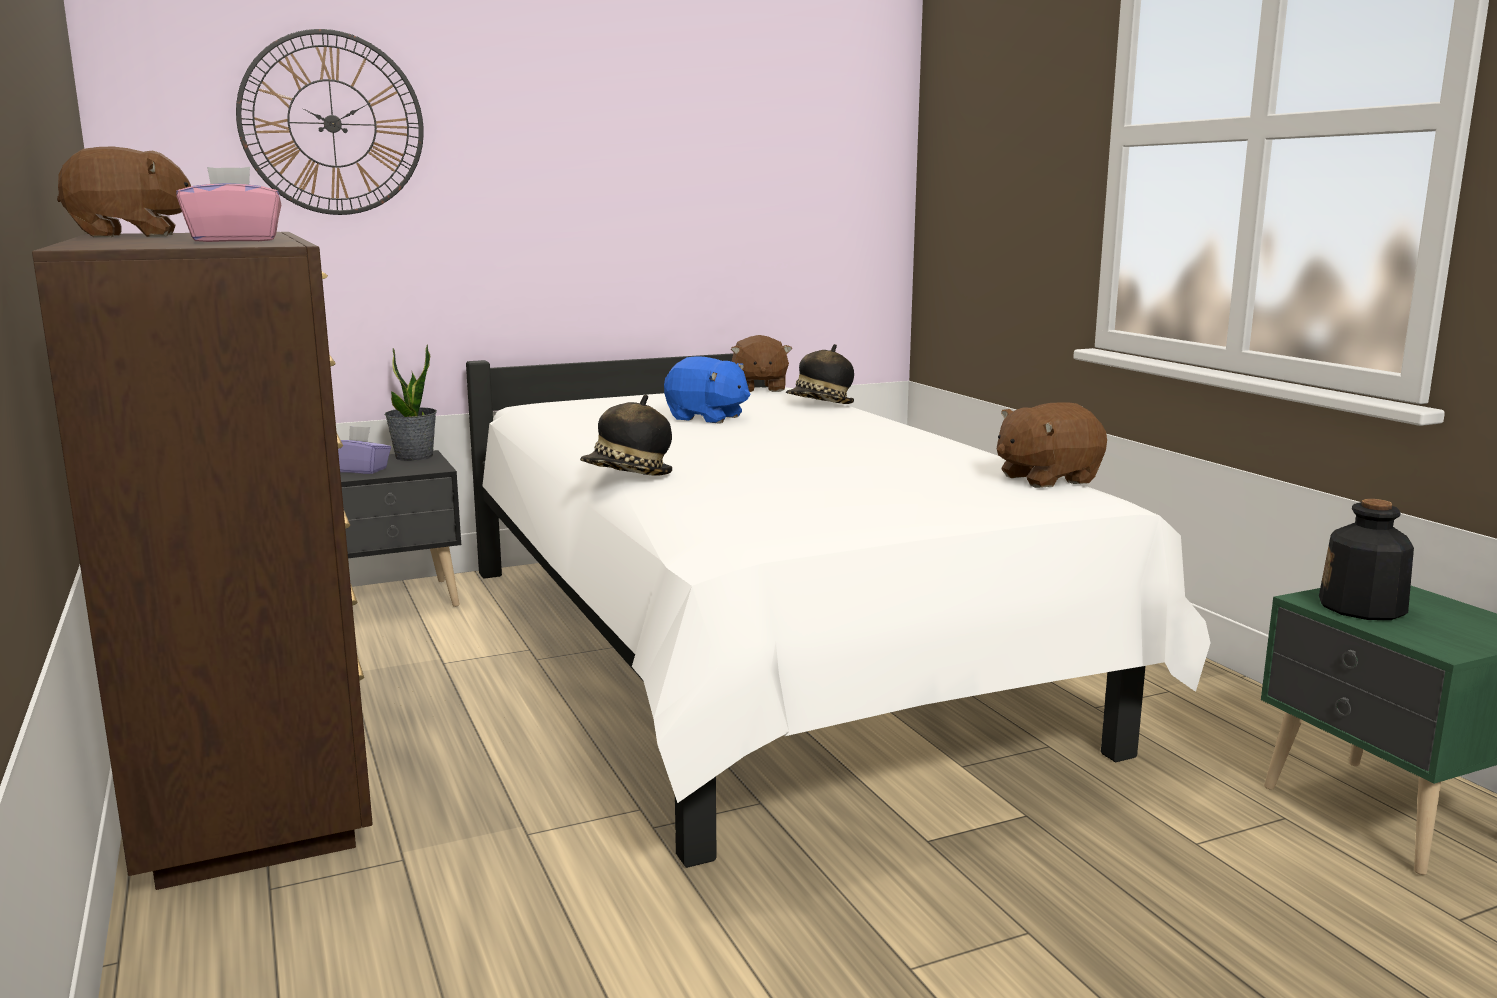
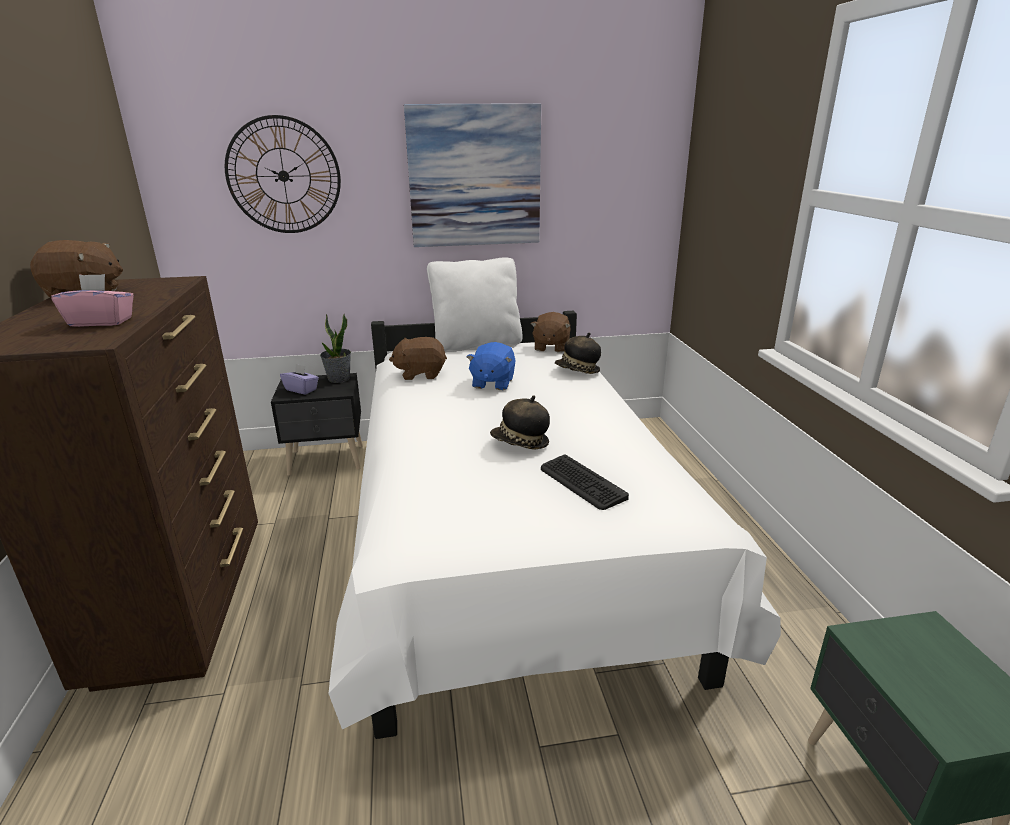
camera: 15 degrees right, 10 degrees up
(627, 137) = (475, 177): none -> picture
(628, 475) = (396, 451): hat -> hat (520, 443)
(639, 392) = (477, 344): none -> white pillow
(707, 418) = (492, 383): blue plush toy -> blue plush toy turned 60 degrees clockwise
(920, 479) = (581, 483): none -> keyboard
(1046, 479) = (677, 491): brown plush toy -> brown plush toy (420, 374)
(1362, 608) = (897, 656): bottle -> none

